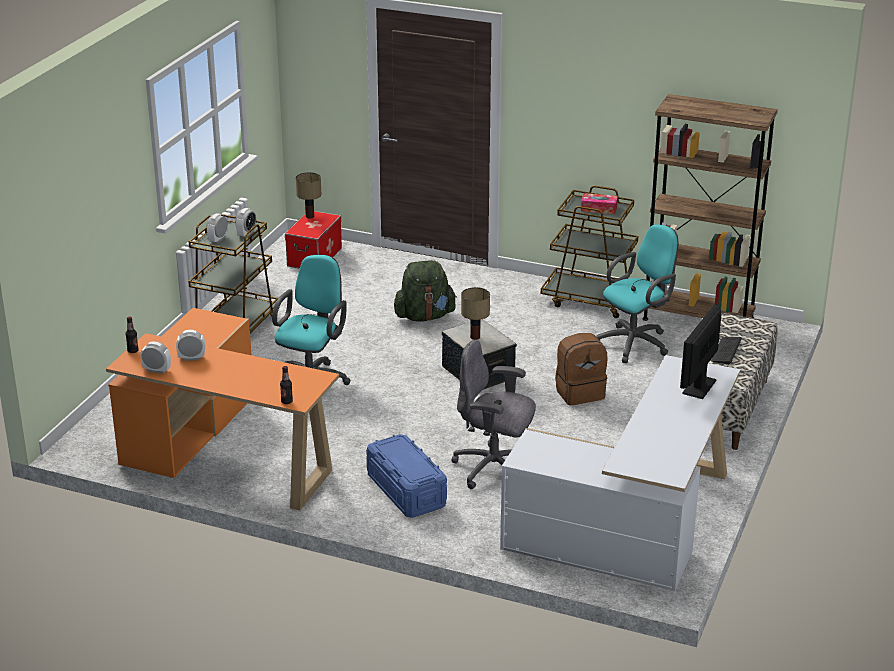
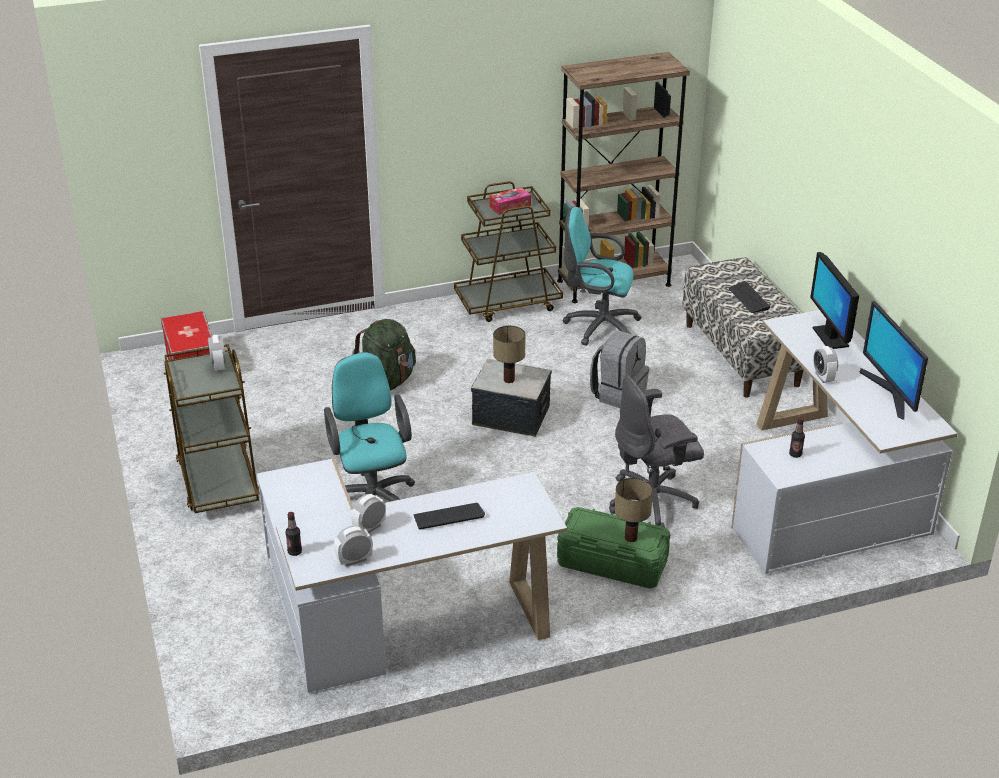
camera: 40 degrees left, 5 degrees up
(218, 239) = (197, 385): alarm clock -> alarm clock (823, 377)
(222, 452) = (392, 619): orange desk -> white desk
(245, 373) = (448, 516): none -> keyboard
(287, 401) = (534, 525): bottle -> bottle (795, 454)
(310, 216) = (173, 324): table lamp -> table lamp (631, 537)
(406, 490) = (612, 563): blue storage box -> green storage box
(579, 392) = (618, 394): brown backpack -> grey backpack
(636, 343) = (598, 327): turquoise office chair -> turquoise office chair turned 90 degrees counterclockwise
(679, 441) = (891, 393): none -> monitor

